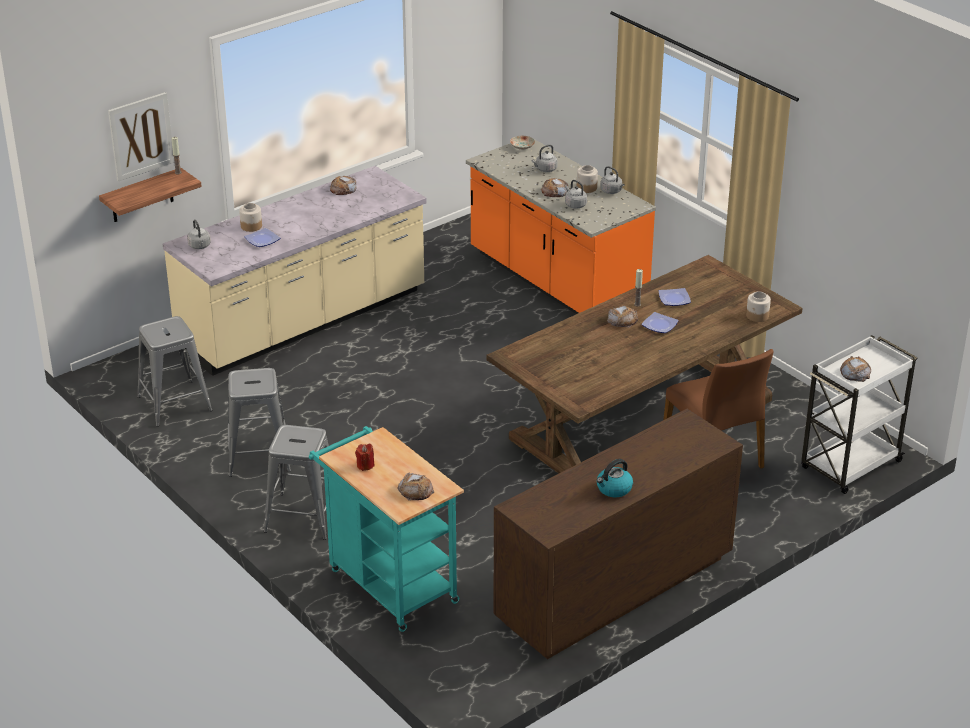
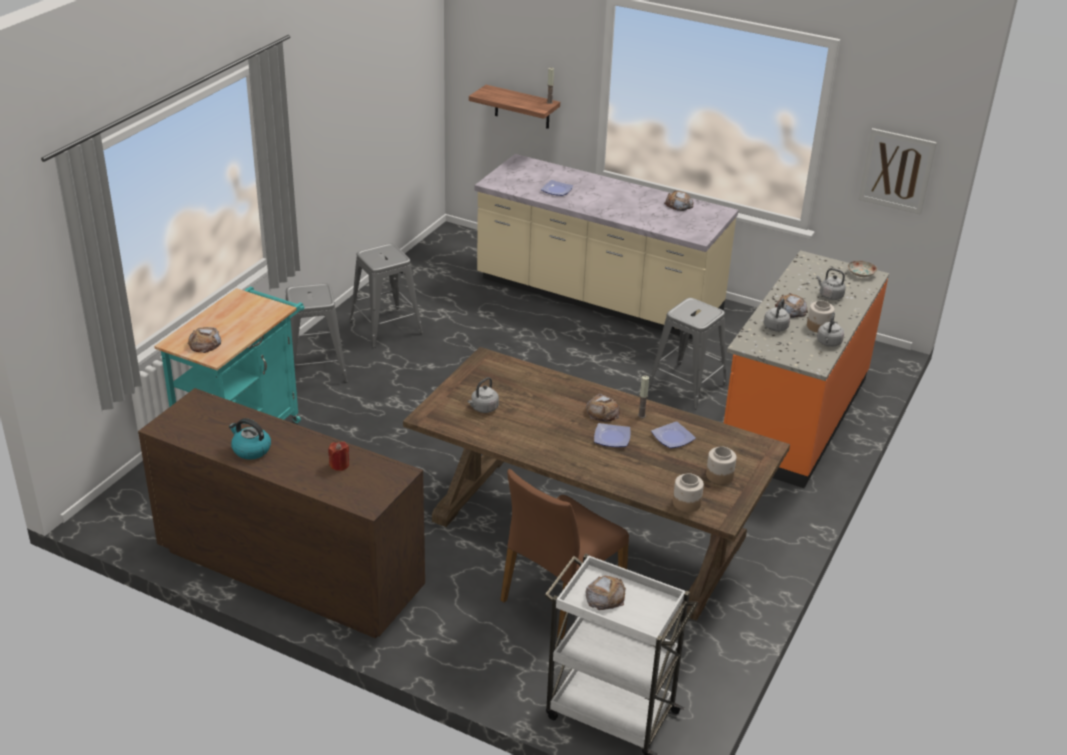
camera: 65 degrees right, 0 degrees up
(141, 136) = (529, 52): picture -> picture (896, 171)
(175, 403) = (432, 272): grey stool -> grey stool (687, 386)
(200, 246) = (523, 168): grey kettle -> grey kettle (483, 408)
(251, 226) = (575, 181): jar -> jar (720, 475)
(365, 465) = (232, 312): red candle -> red candle (339, 465)

